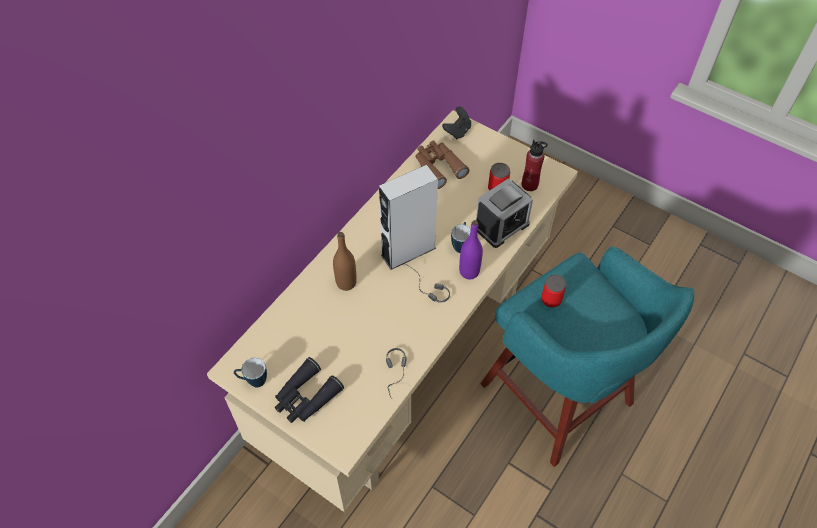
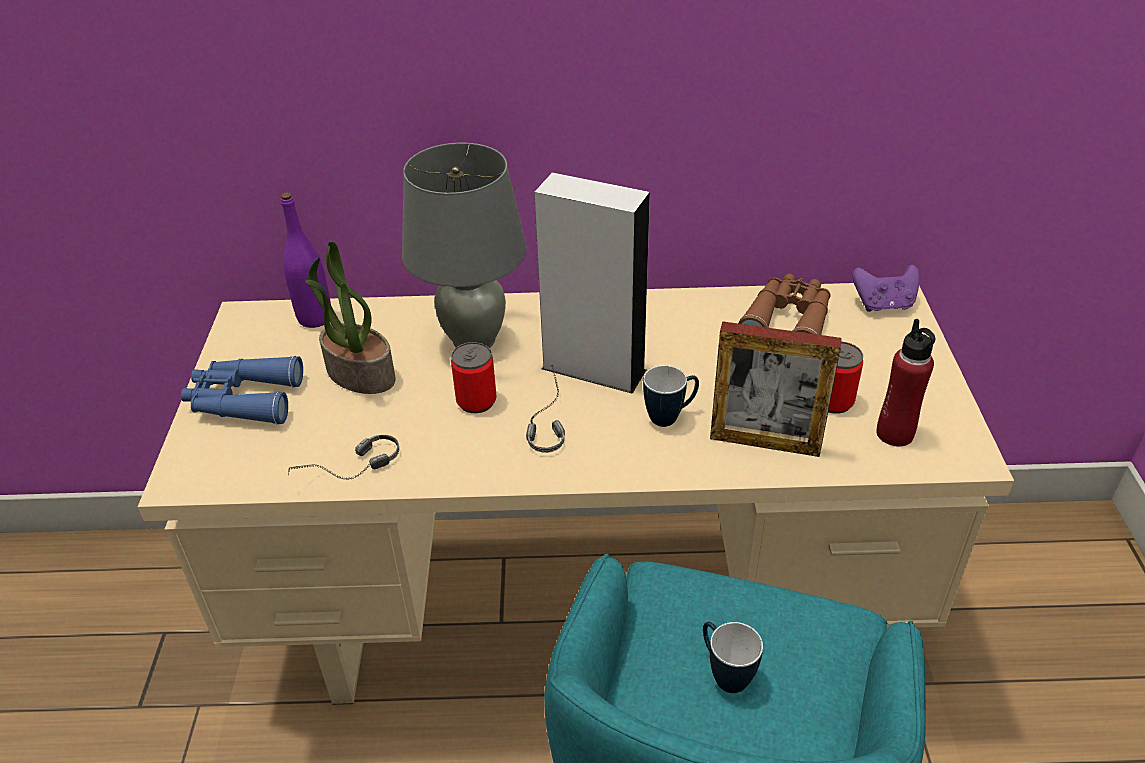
camera: 55 degrees right, 15 degrees down
(253, 381) = (237, 342): mug -> mug (724, 674)
(306, 397) = (243, 400): black binoculars -> blue binoculars
(329, 341) = (358, 374): none -> potted plant
(346, 283) = (474, 340): brown bottle -> grey table lamp
(457, 131) = (883, 305): black game controller -> purple game controller
(469, 271) = (628, 452): purple bottle -> purple bottle (315, 318)
(501, 225) = (765, 442): alarm clock -> picture frame
(551, 299) = (716, 615): can -> can (476, 401)

